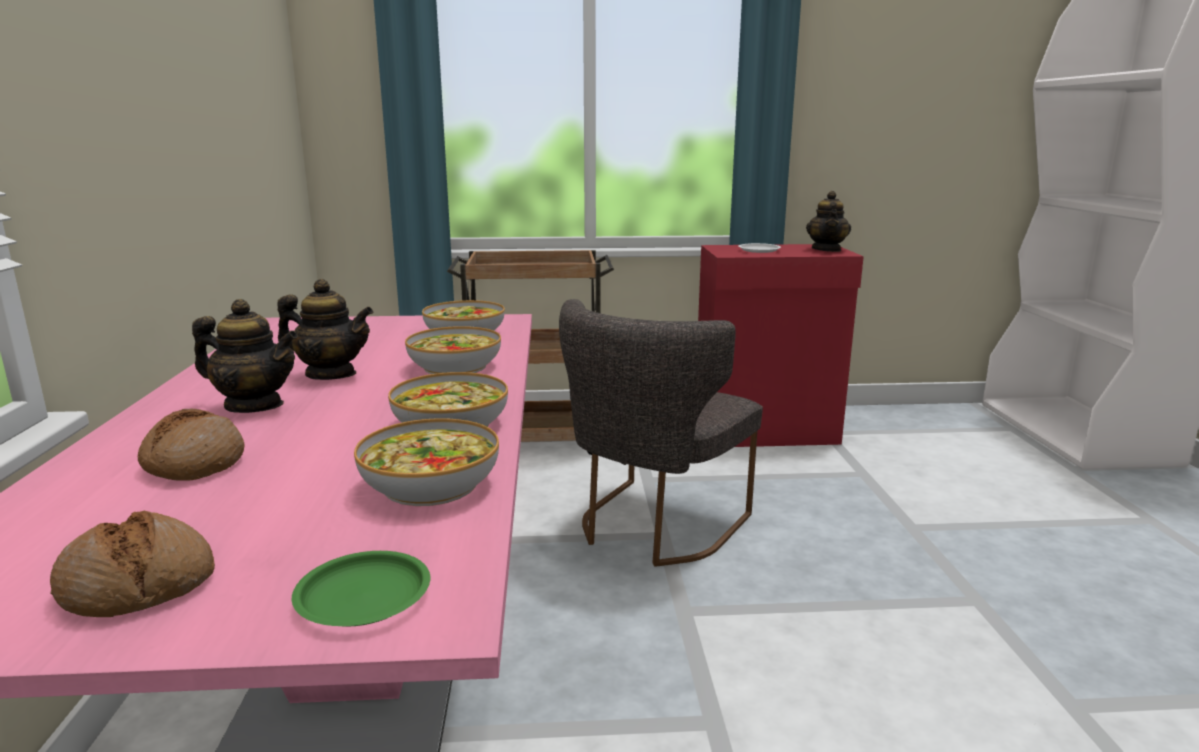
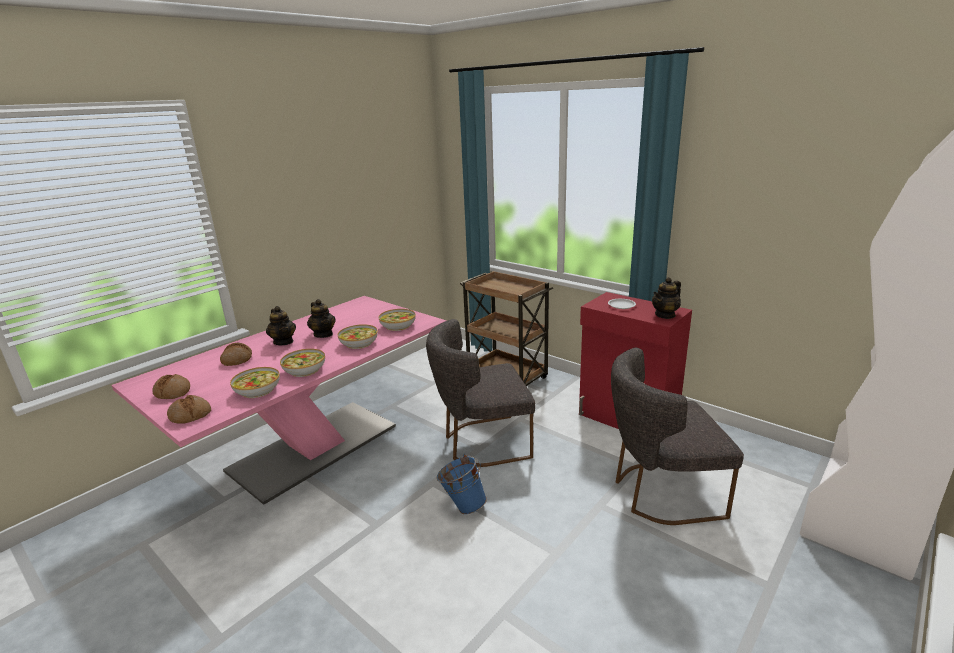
camera: 45 degrees right, 5 degrees up
(363, 596) = (190, 415): green plate -> bread
(781, 615) = (462, 505): none -> blue bucket
(932, 487) = (660, 493): none -> grey chair

